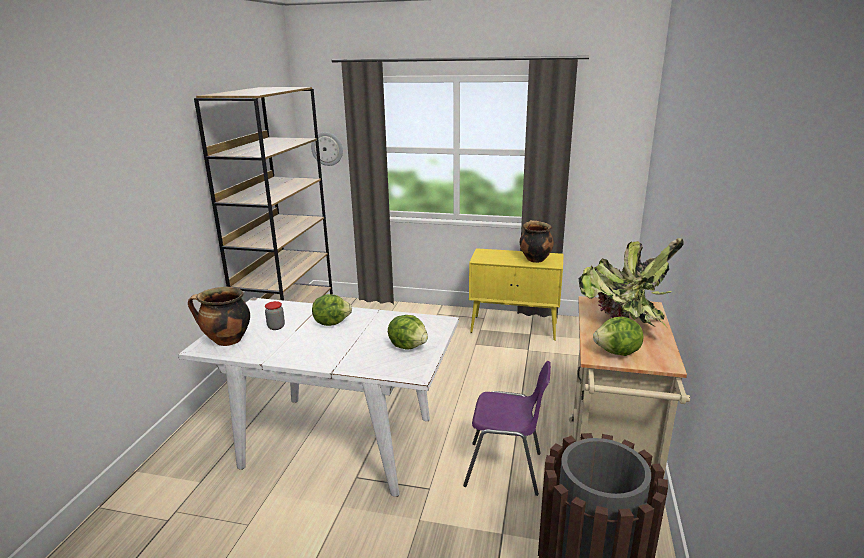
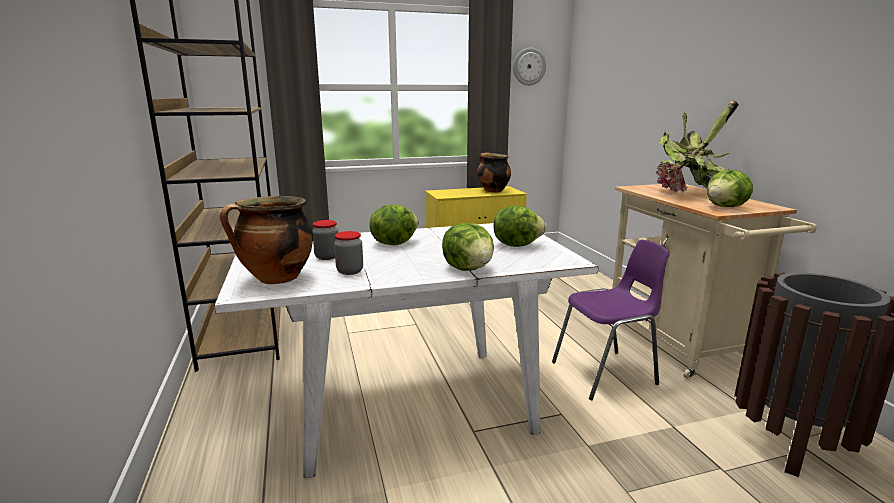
camera: 30 degrees left, 5 degrees down
(270, 345) = (350, 271): none -> jar
(327, 148) = (234, 87): wall clock -> wall clock (529, 66)
(339, 363) = (469, 269): none -> lettuce

